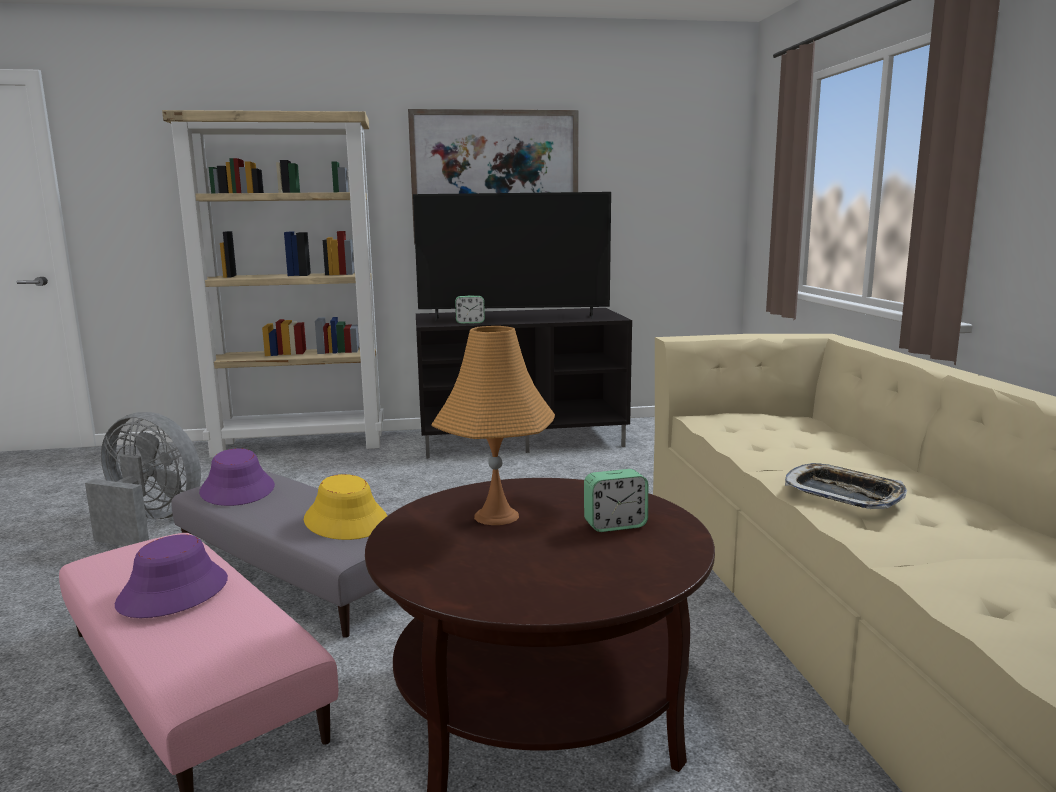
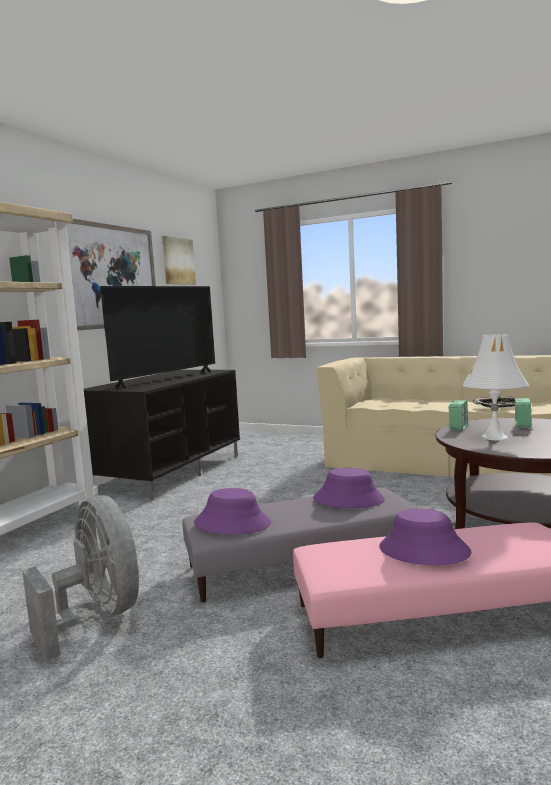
camera: 55 degrees left, 5 degrees down
(149, 523) = (97, 616): grey fan -> grey fan turned 90 degrees clockwise
(346, 520) = (348, 499): yellow hat -> purple hat
(470, 322) = (159, 384): alarm clock -> alarm clock (458, 427)
(496, 516) = (494, 437): orange table lamp -> white table lamp
(637, 150) = (178, 261): none -> picture

